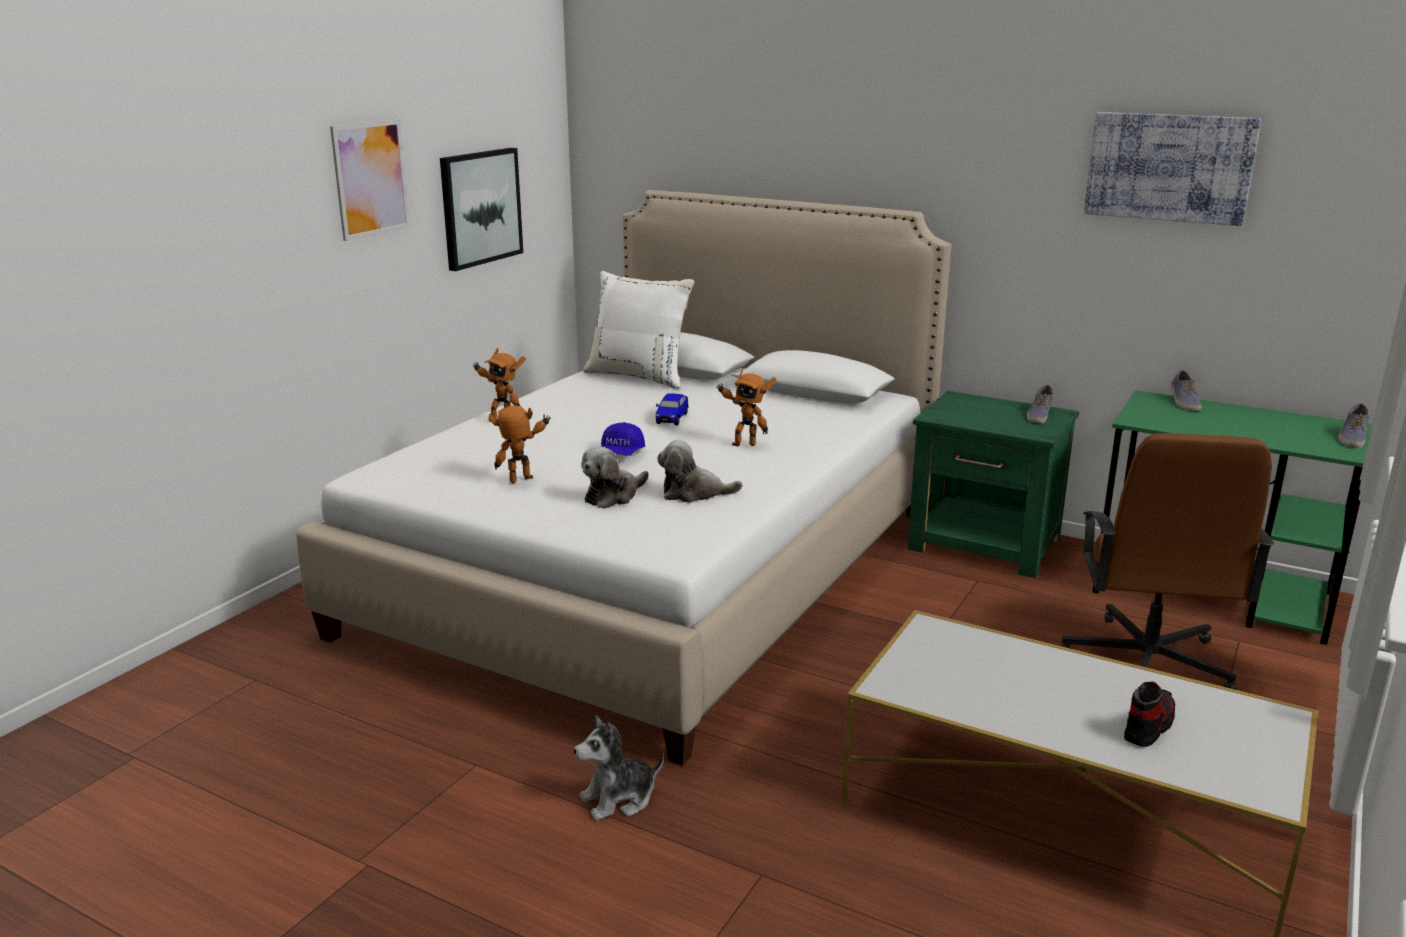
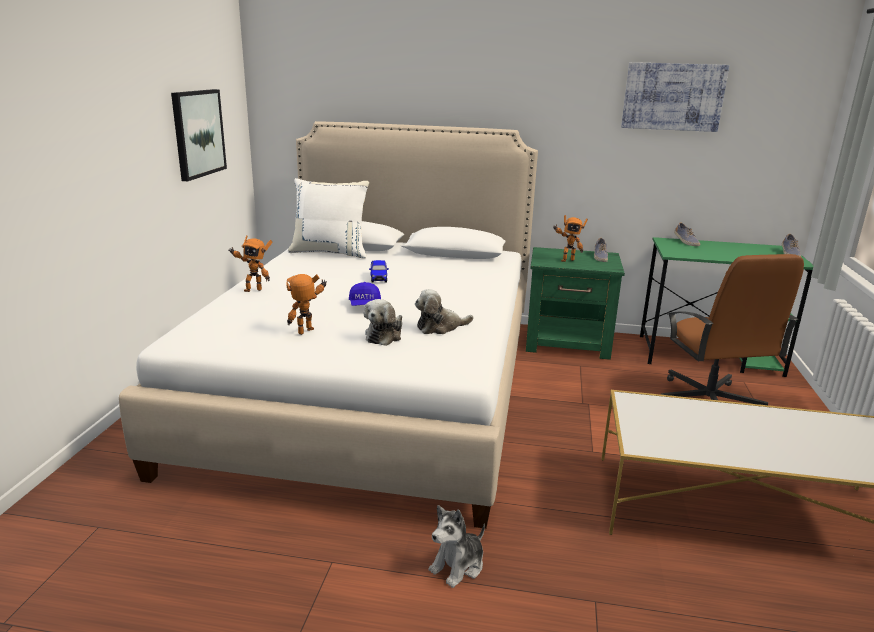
camera: 20 degrees left, 0 degrees up
(371, 179) = (126, 105): picture -> none
(743, 444) = (442, 290): toy robot -> toy robot (566, 260)
(1148, 726) = (809, 444): shoe -> none

